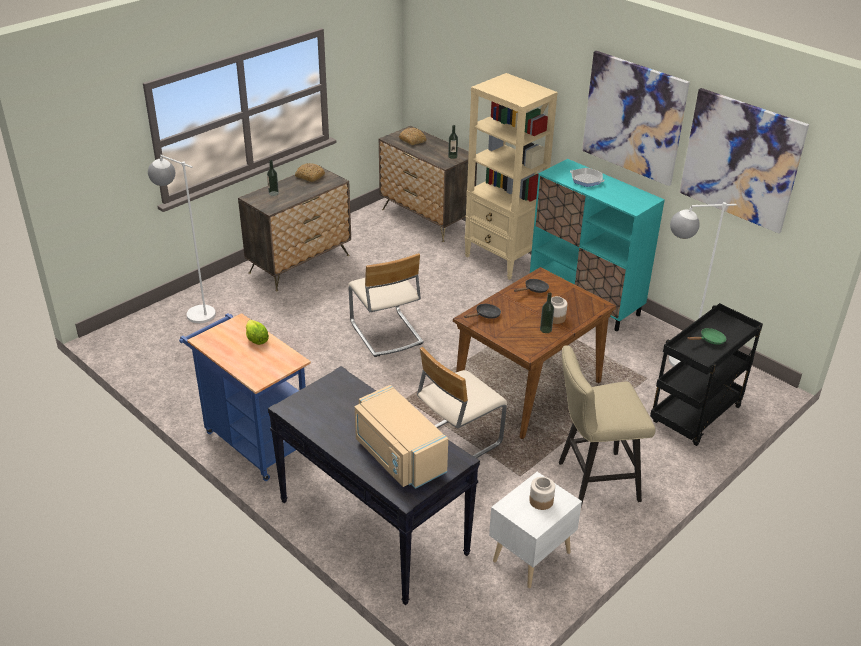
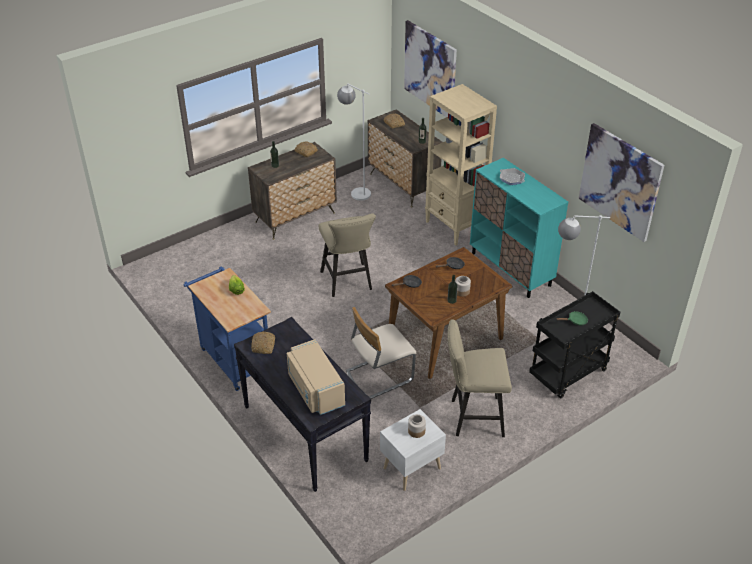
camera: 10 degrees right, 5 degrees up
(193, 311) = (208, 251): white floor lamp -> white floor lamp (355, 191)
(311, 406) = (263, 346): none -> bread
(385, 333) = (348, 283): beige chair -> beige stool
(633, 117) = (549, 135): picture -> picture (430, 69)

